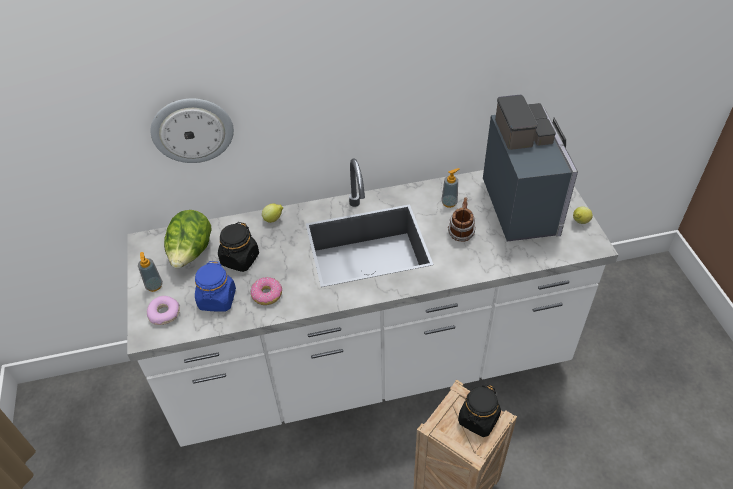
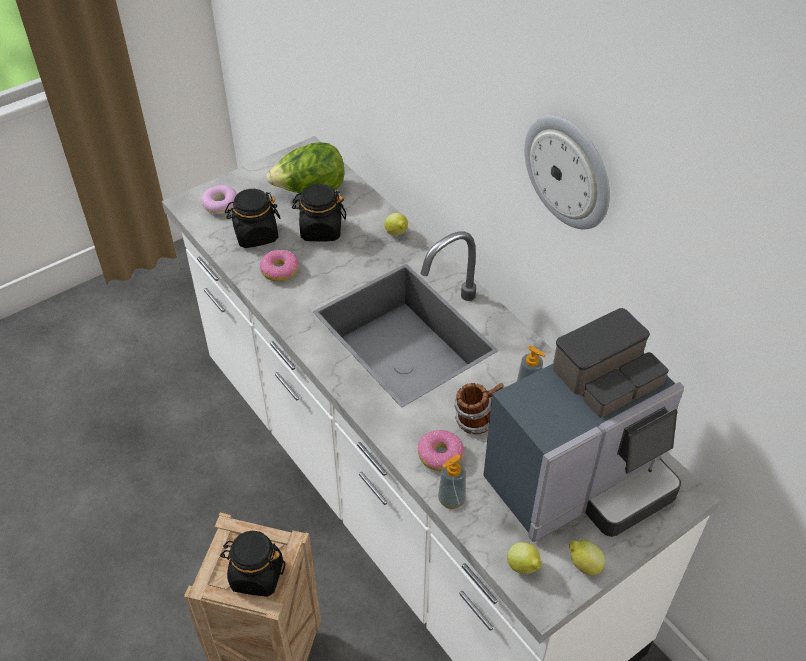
camera: 65 degrees right, 0 degrees up
(154, 286) = (253, 183): soap dispenser -> soap dispenser (451, 499)
(192, 130) = (378, 71): wall clock -> wall clock (569, 171)
(217, 299) = (255, 235): blue jar -> black jar
(480, 257) = (440, 455): none -> donut
(573, 247) = (523, 567): none -> lemon

